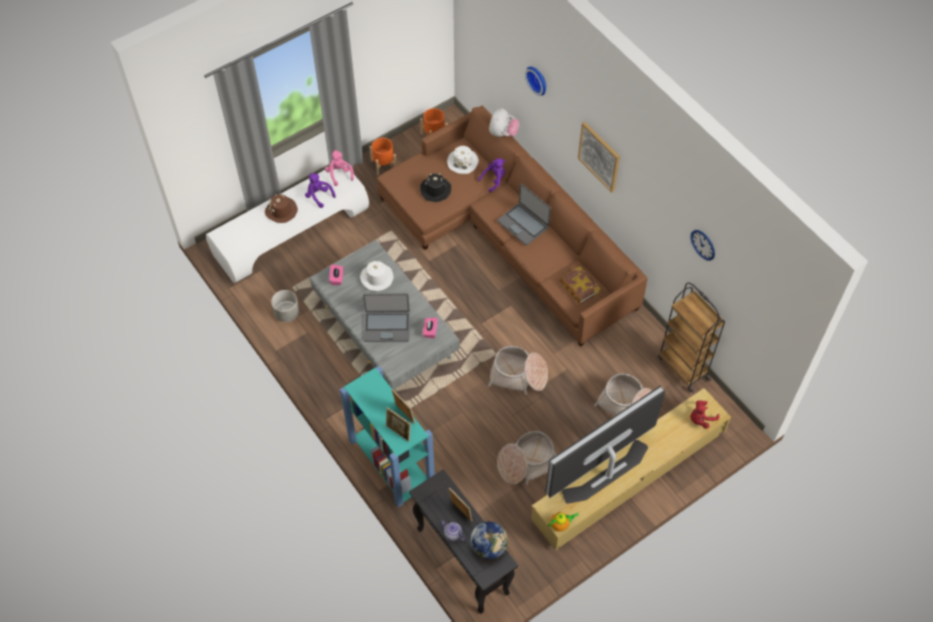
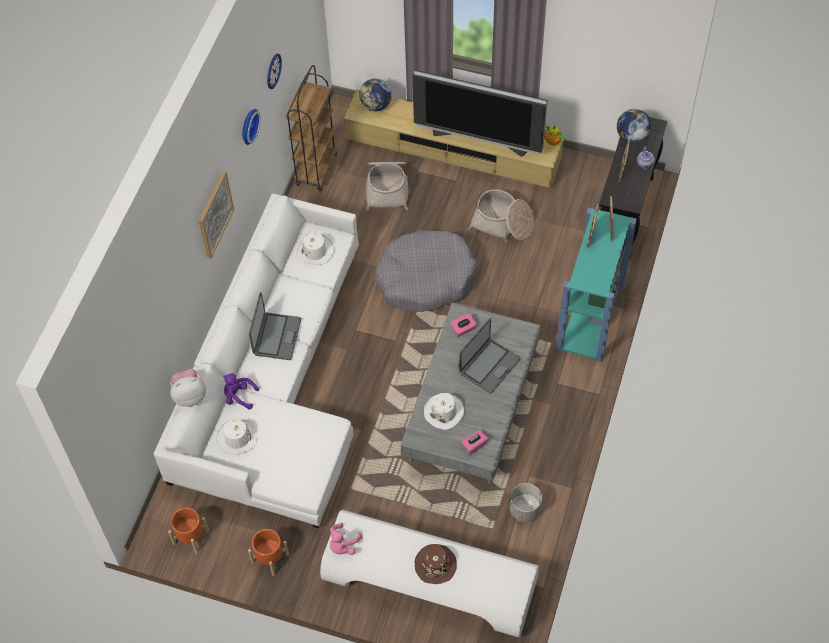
camera: 125 degrees left, 0 degrees up
(319, 196) = (387, 543): purple plush toy -> none
(387, 326) = (489, 366): laptop -> laptop turned 75 degrees clockwise
(435, 190) = (294, 438): black hat -> none
(507, 234) = (274, 383): brown sofa -> white sofa
(518, 376) = (425, 278): basket -> grey dog bed
(538, 79) = (164, 297): wall clock -> wall clock (248, 126)
(579, 287) = (315, 251): book -> white hat
(700, 419) = (376, 105): red plush toy -> globe

